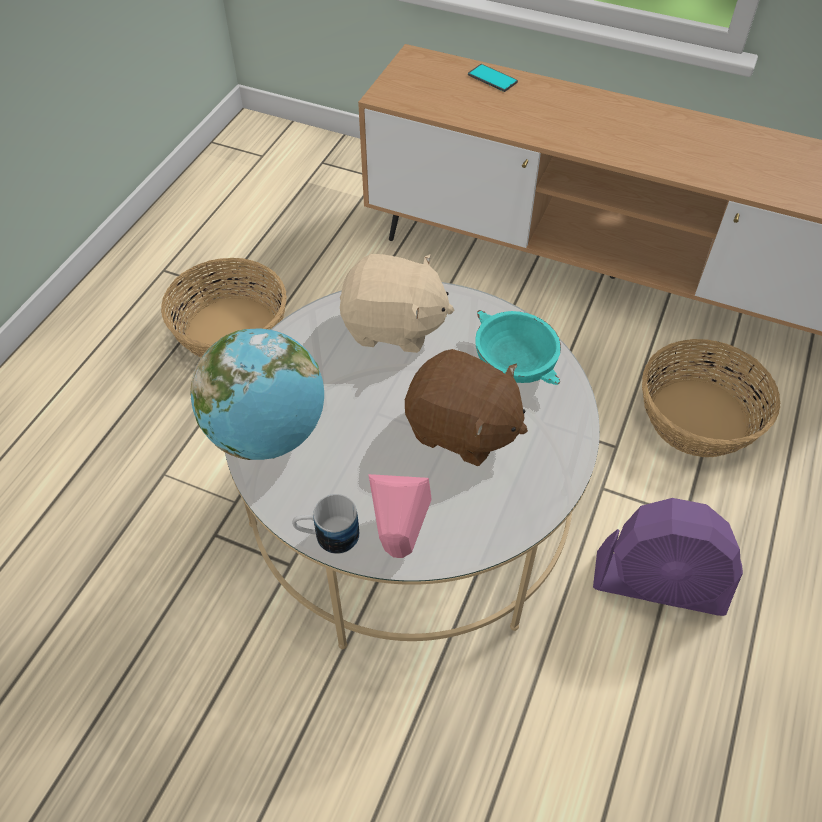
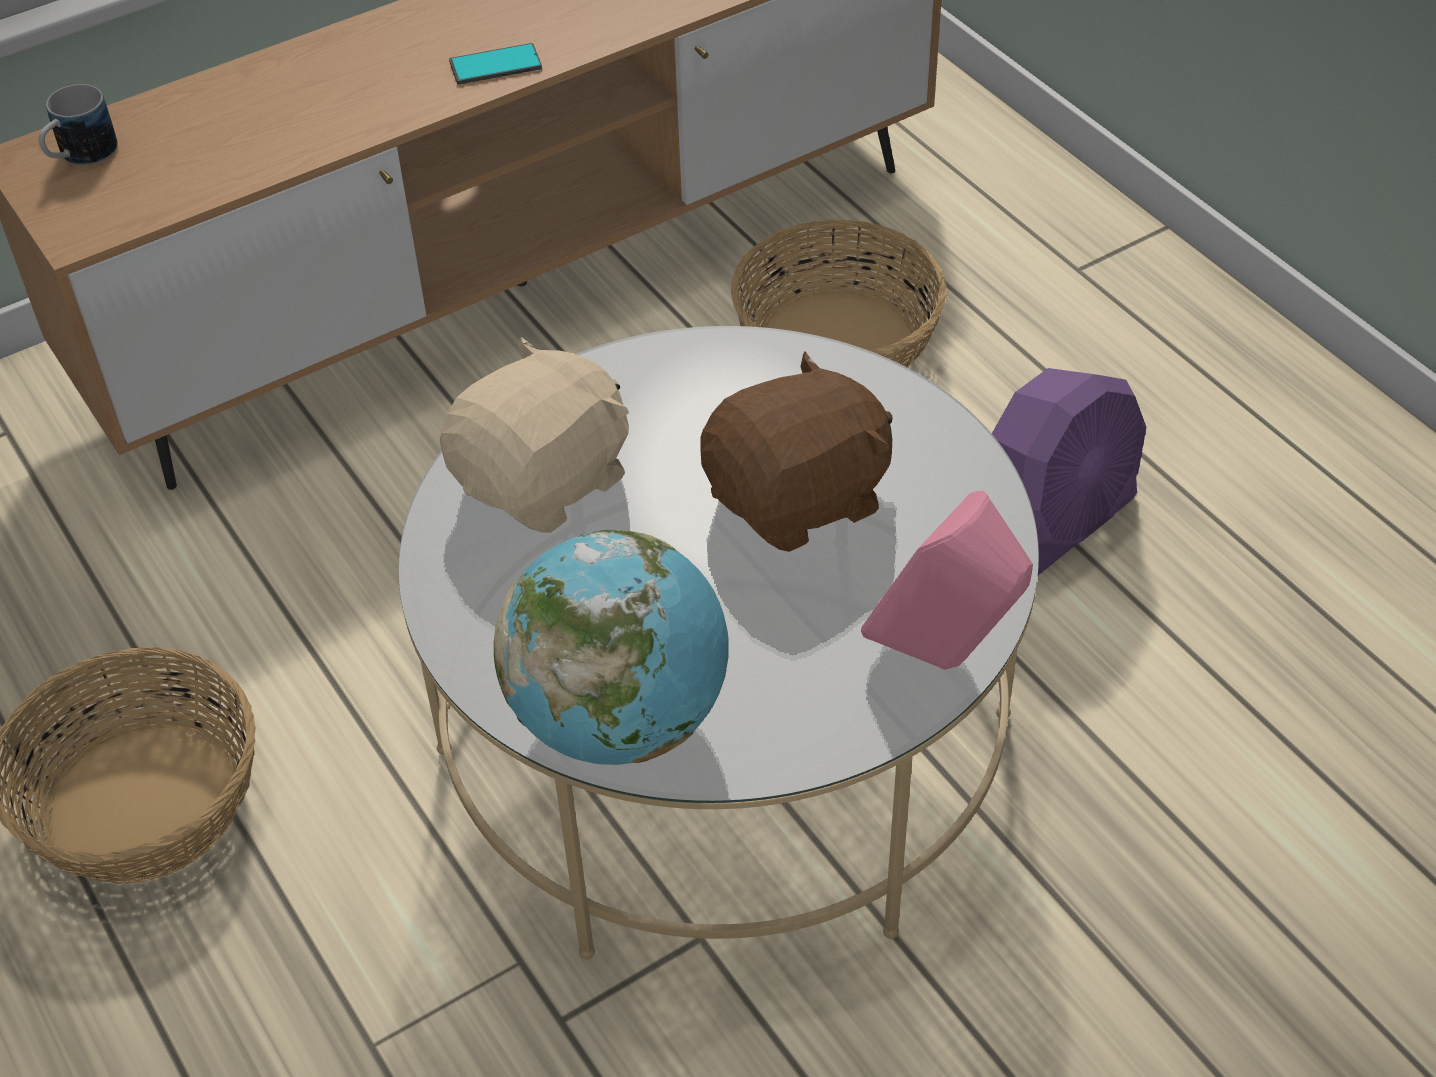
camera: 55 degrees left, 5 degrees down
(327, 536) = (862, 728): mug -> mug (80, 156)
(492, 78) = (186, 106): phone -> phone (495, 65)
(516, 362) = (731, 387): turquoise bowl -> none

